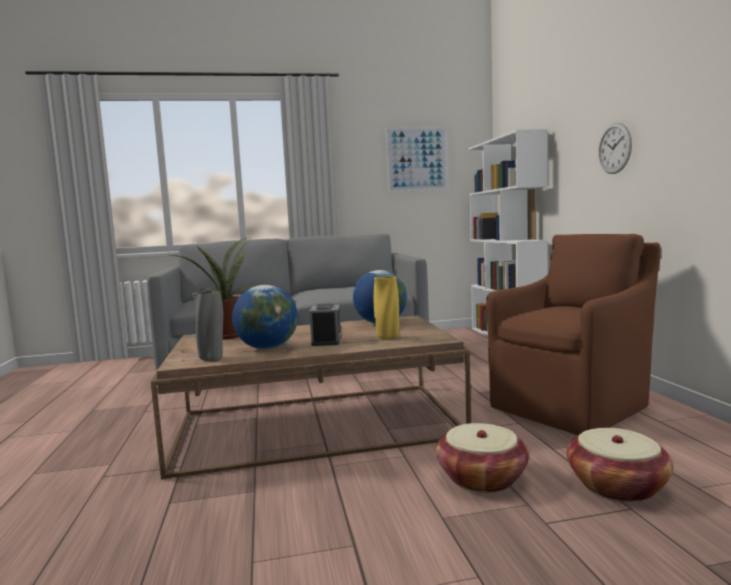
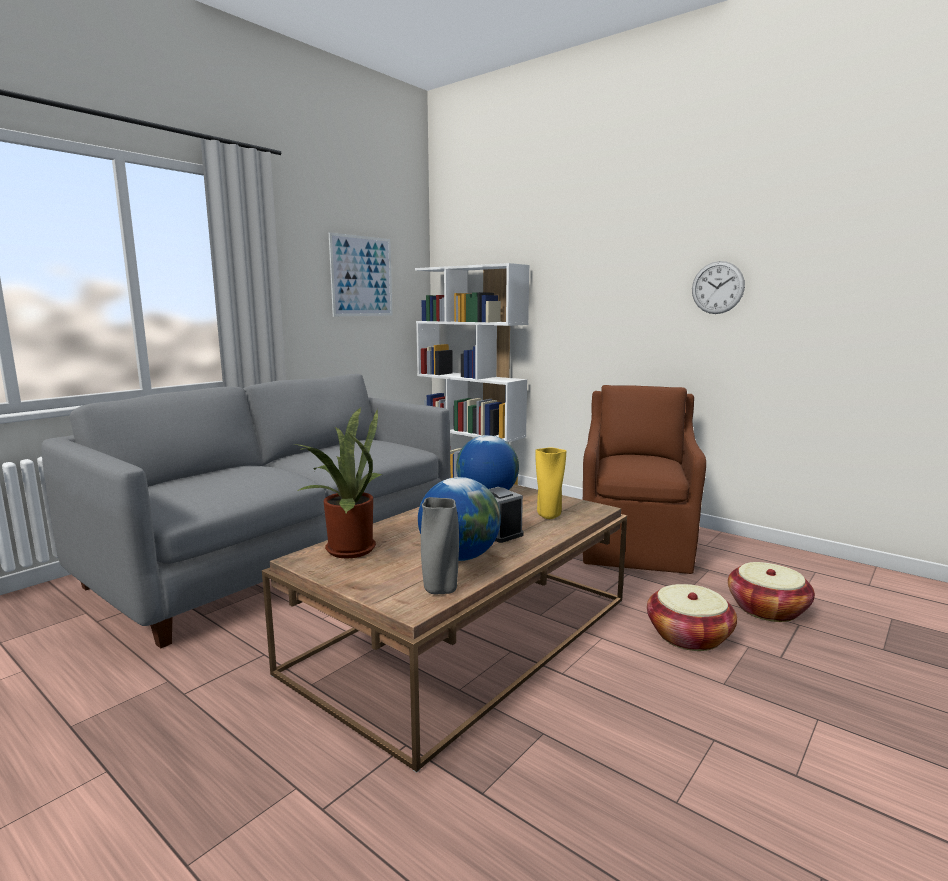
camera: 40 degrees left, 5 degrees up
(614, 148) = (623, 300): wall clock -> wall clock (717, 287)

